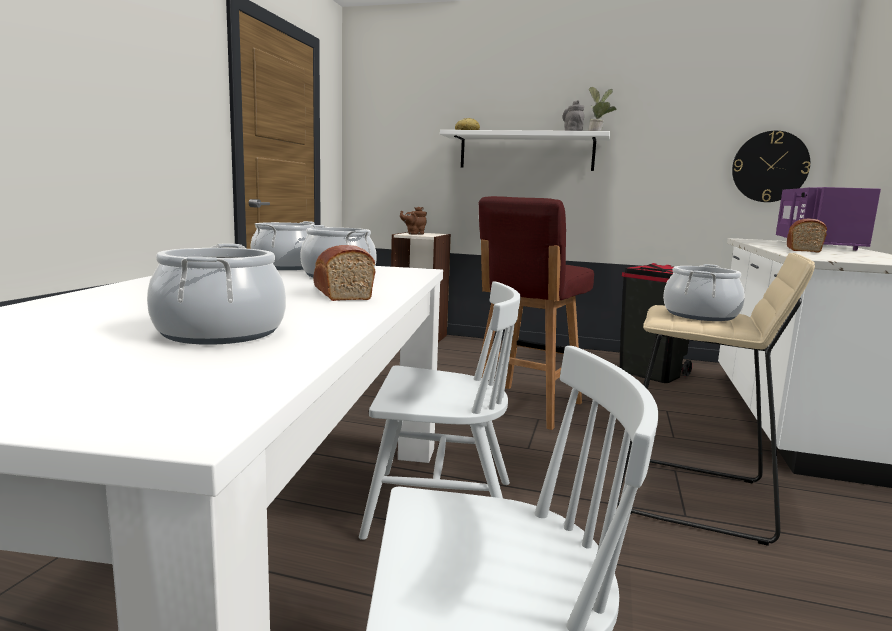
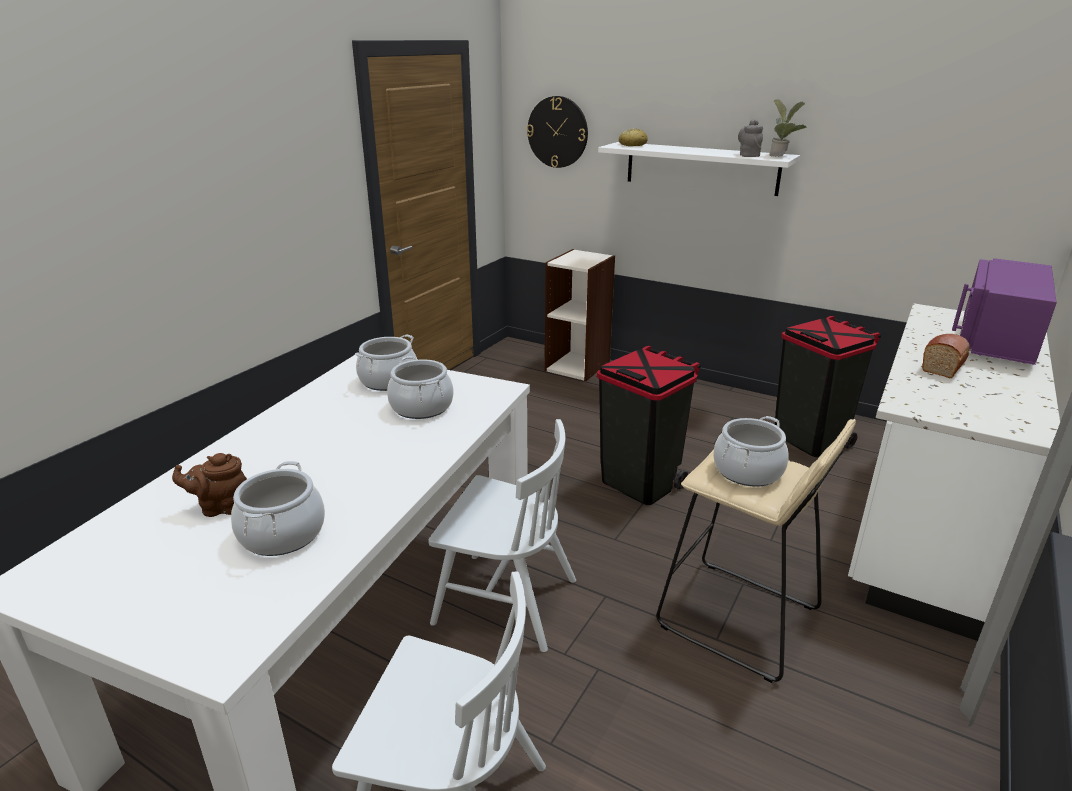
camera: 15 degrees right, 15 degrees up
(341, 293) = (402, 452): bread -> none
(414, 234) = (571, 259): brown teapot -> brown teapot (221, 507)
(525, 407) = (640, 482): red stool -> black trash can
(770, 167) = (997, 207): wall clock -> wall clock (557, 132)

